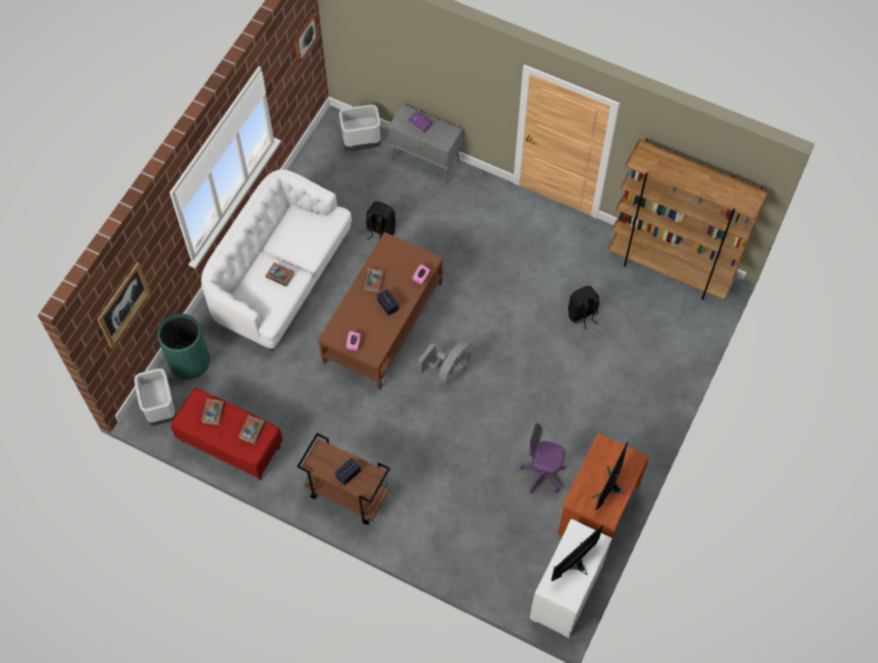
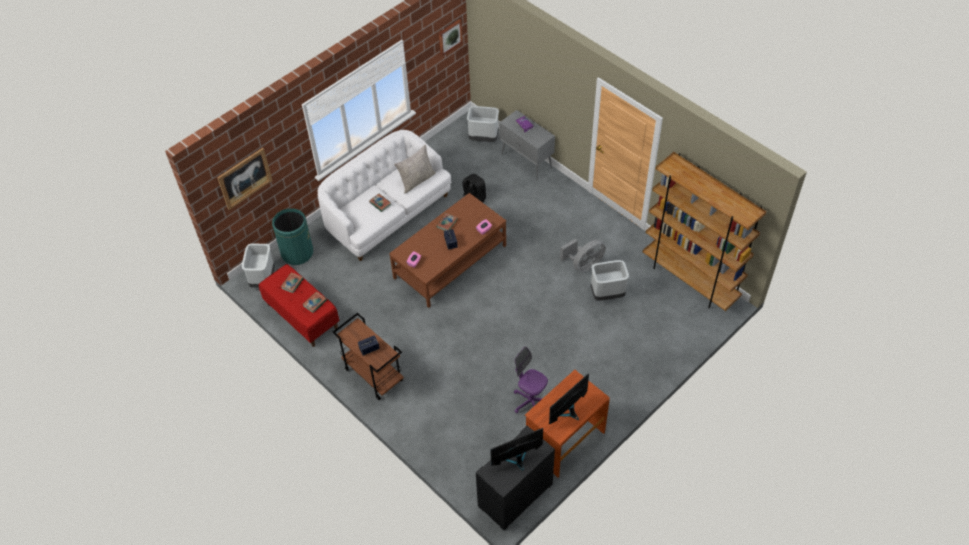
camera: 20 degrees right, 10 degrees down
(313, 231) = (416, 180): none -> grey pillow
(449, 370) = (486, 308): grey fan -> grey fan (584, 265)
(567, 593) = (516, 495): white dresser -> black dresser
(582, 314) = (607, 295): black backpack -> grey trash can

